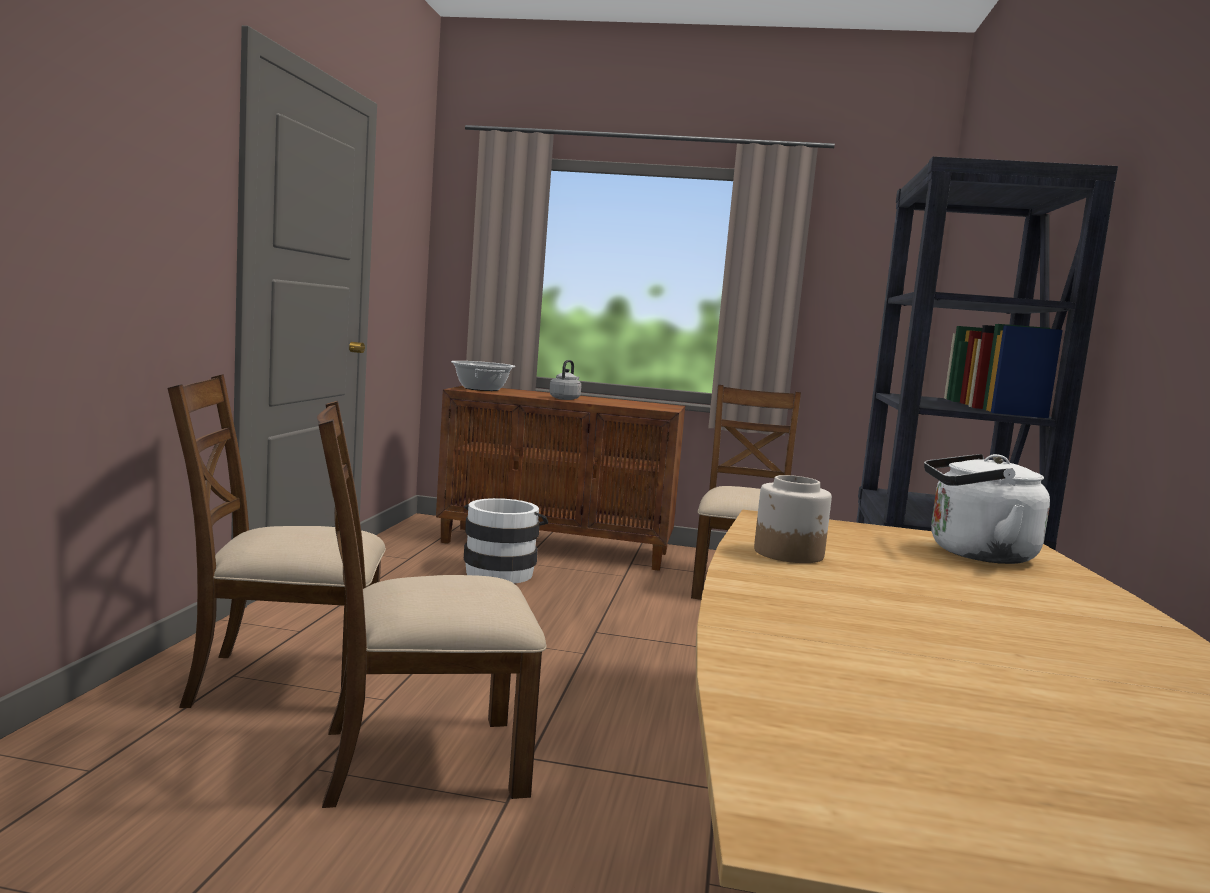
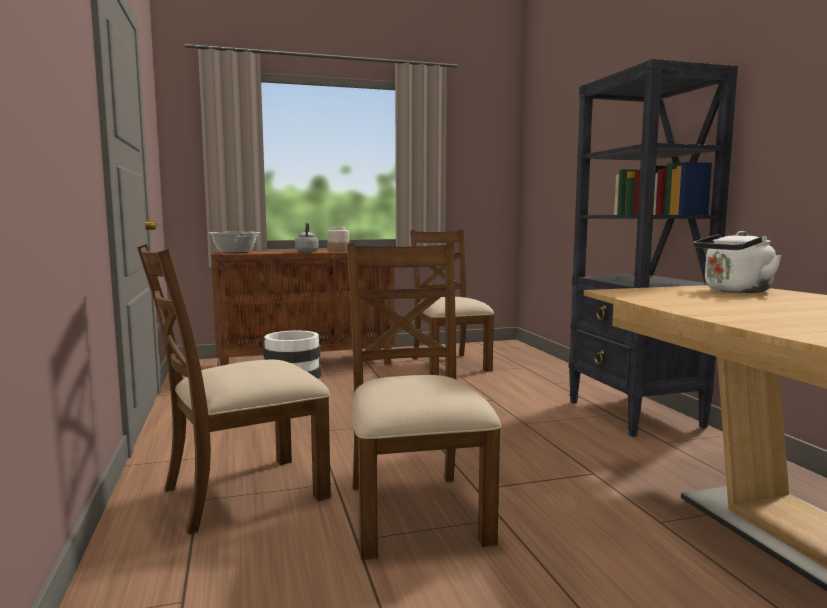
camera: 25 degrees left, 0 degrees up
(420, 759) = (415, 511): brown chair -> brown chair turned 120 degrees clockwise
(789, 553) = (679, 303): jar -> jar (338, 251)

